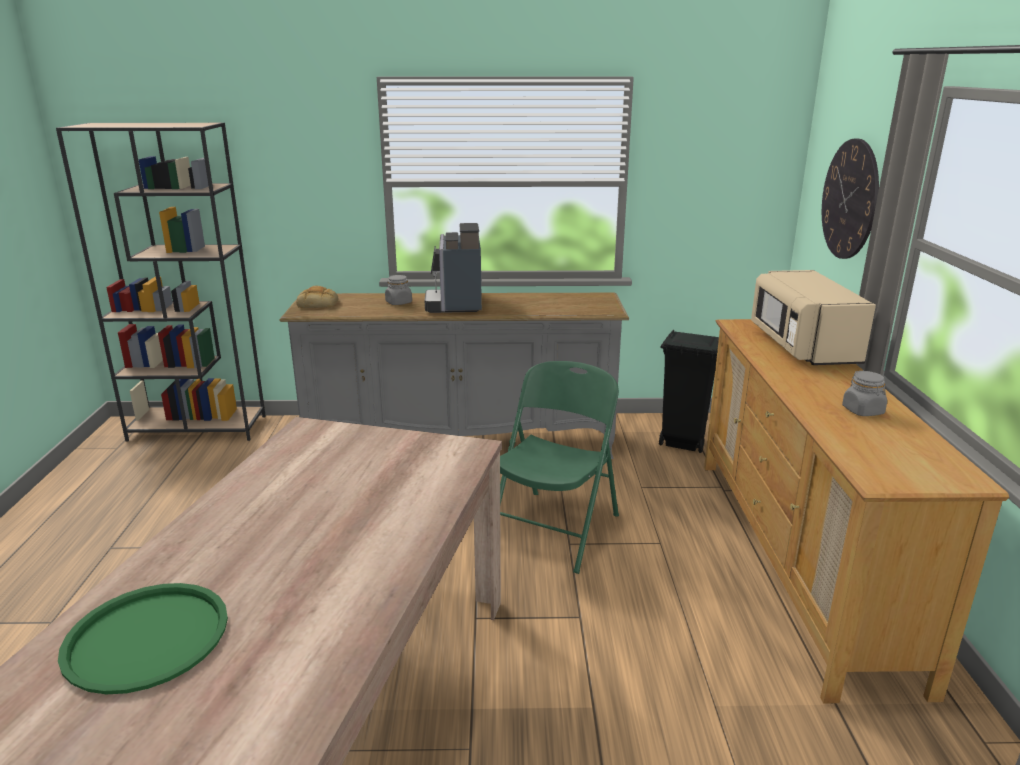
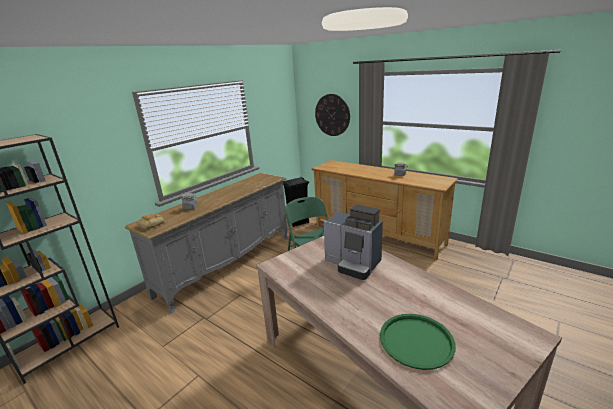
camera: 50 degrees left, 0 degrees up
(456, 304) = (217, 198): coffee machine -> coffee machine (353, 264)
(802, 346) = (350, 166): beige microwave -> none

